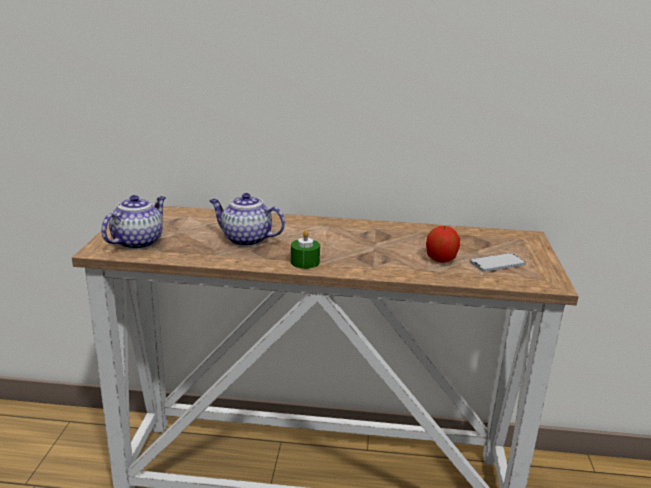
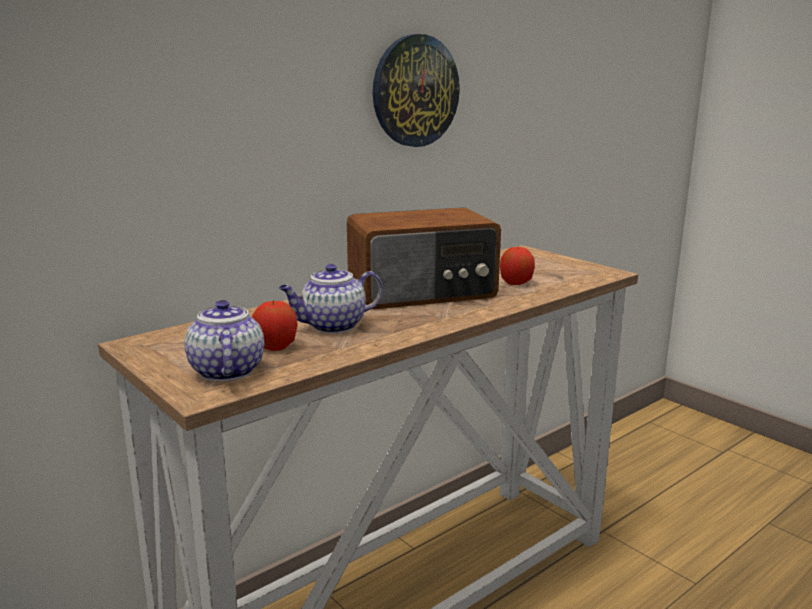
camera: 45 degrees left, 5 degrees down
(189, 239) = (275, 347): none -> apple
(305, 262) = (432, 322): green candle -> none
(356, 239) = (423, 292): none -> radio
(419, 65) = (415, 91): none -> wall clock
(497, 263) = (553, 272): phone -> none

